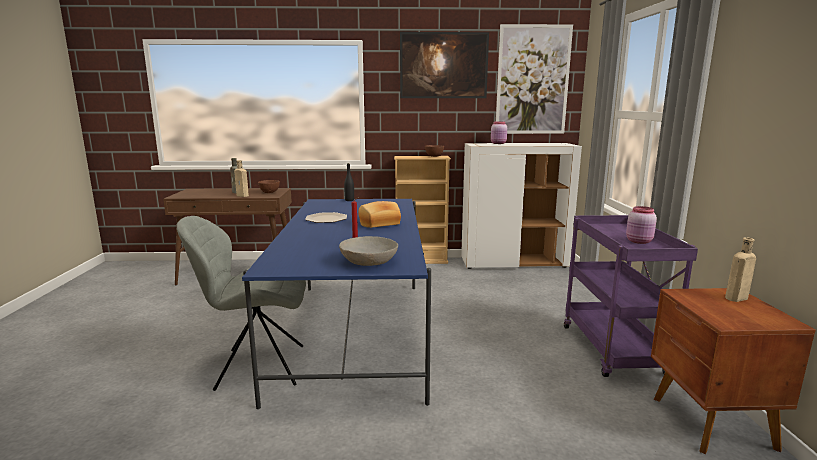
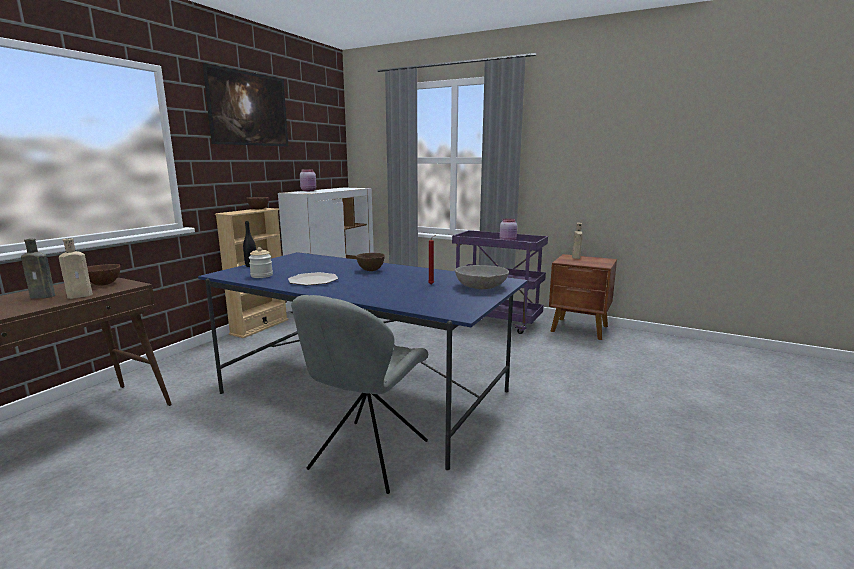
camera: 60 degrees left, 0 degrees up
(324, 208) = (261, 275): none -> jar
(379, 224) = (370, 270): bread -> brown bowl
(532, 80) = (316, 130): picture -> none

